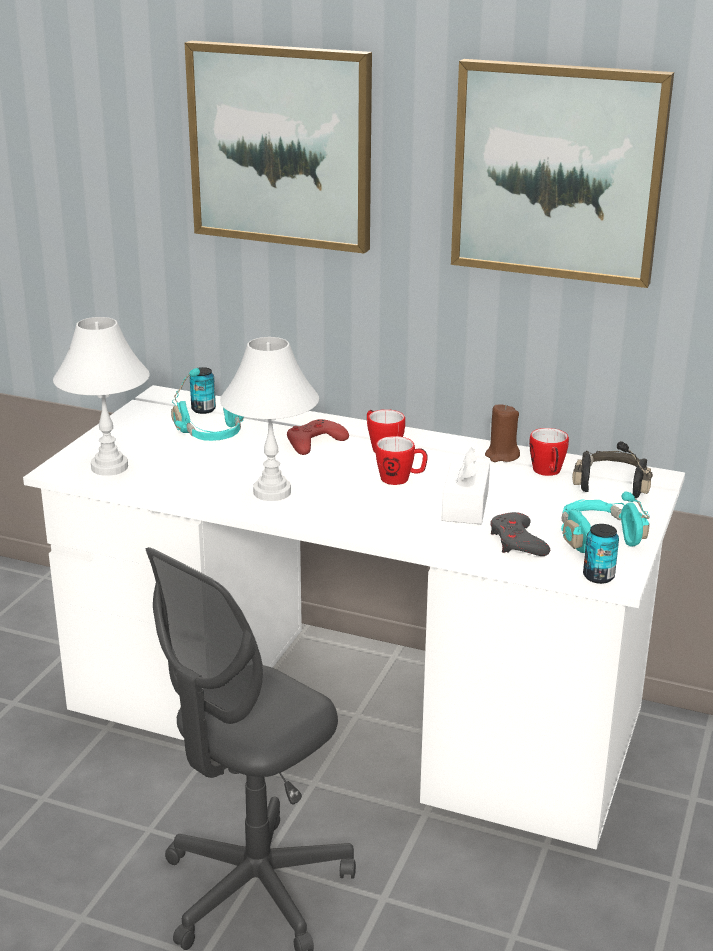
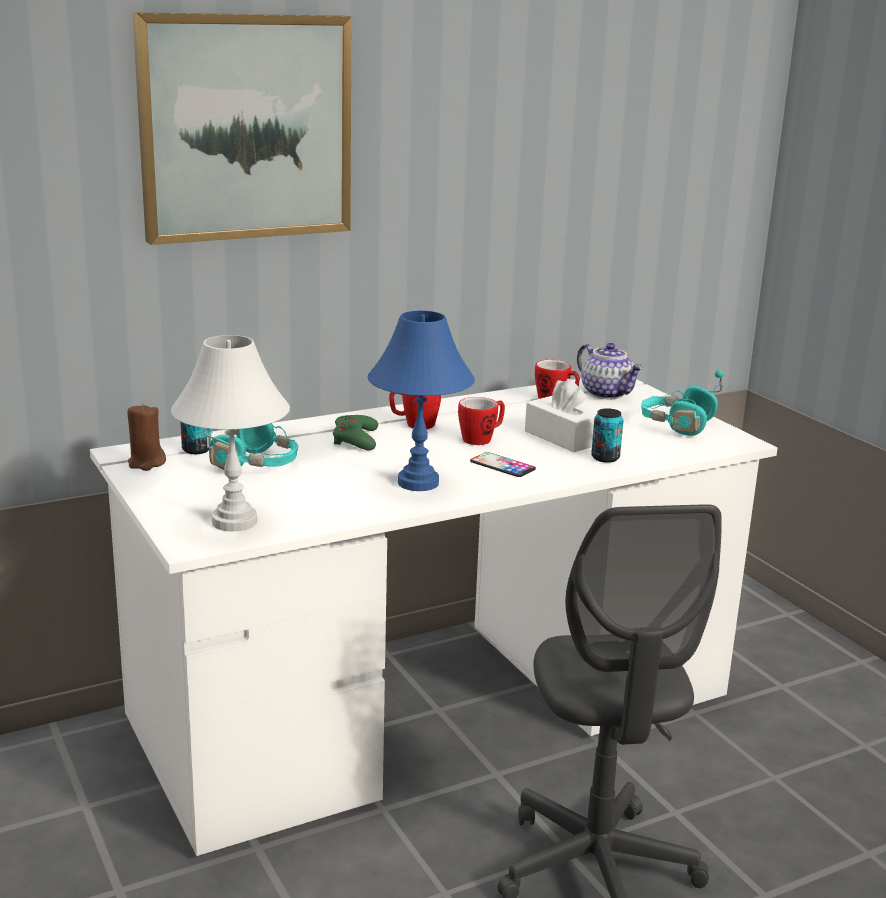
camera: 50 degrees left, 5 degrees down
(271, 492) = (418, 483): white table lamp -> blue table lamp
(314, 442) = (355, 439): red game controller -> green game controller
(361, 506) = (502, 465): none -> phone
(502, 456) = (503, 400): brown candle -> brown candle (146, 463)
(517, 541) = (645, 445): grey game controller -> none
(558, 172) = (515, 121): picture -> none
(598, 576) = (732, 445): can -> can (605, 458)
(611, 485) = (607, 393): black headphones -> teapot

